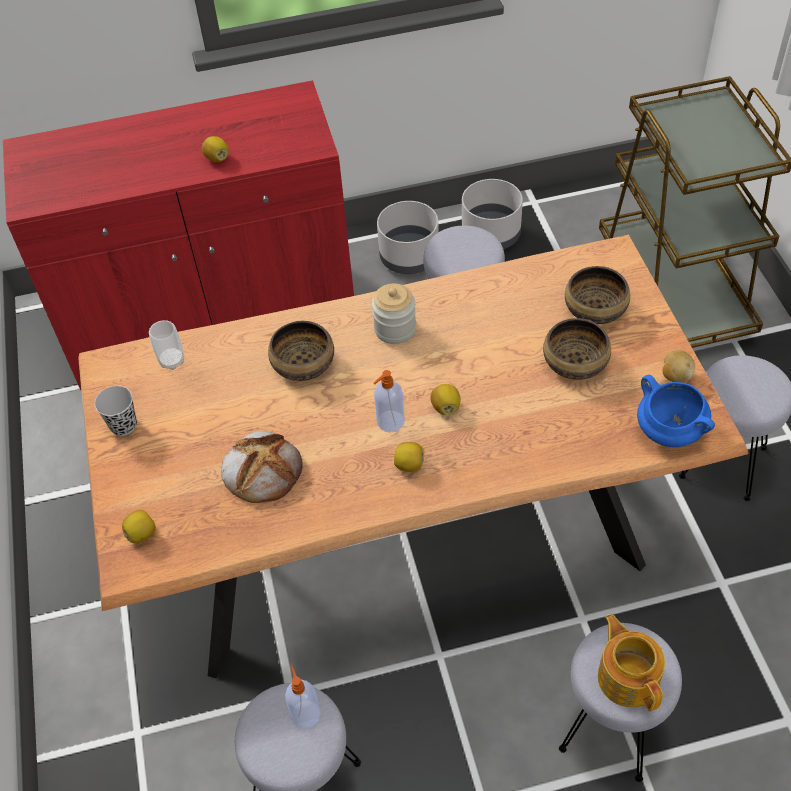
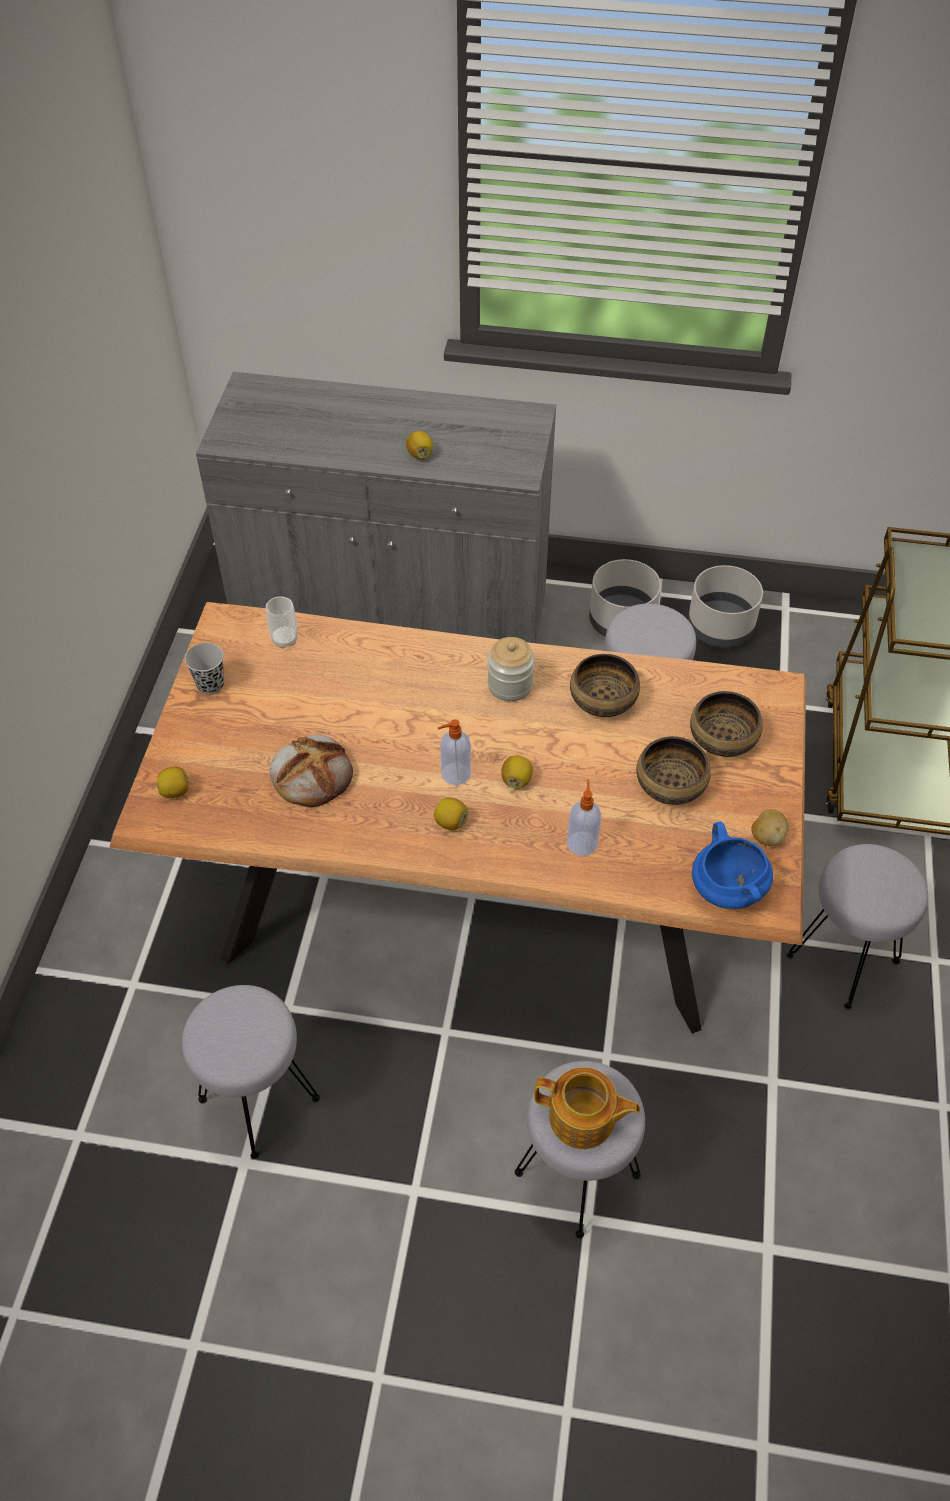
camera: 20 degrees right, 0 degrees up
(214, 324) = (392, 622): red cabinet -> grey cabinet
(303, 365) = (403, 688): bowl -> bowl (602, 700)
(305, 713) = (261, 1021): soap dispenser -> soap dispenser (582, 842)
(628, 676) = (583, 1119): teapot -> teapot turned 105 degrees clockwise

